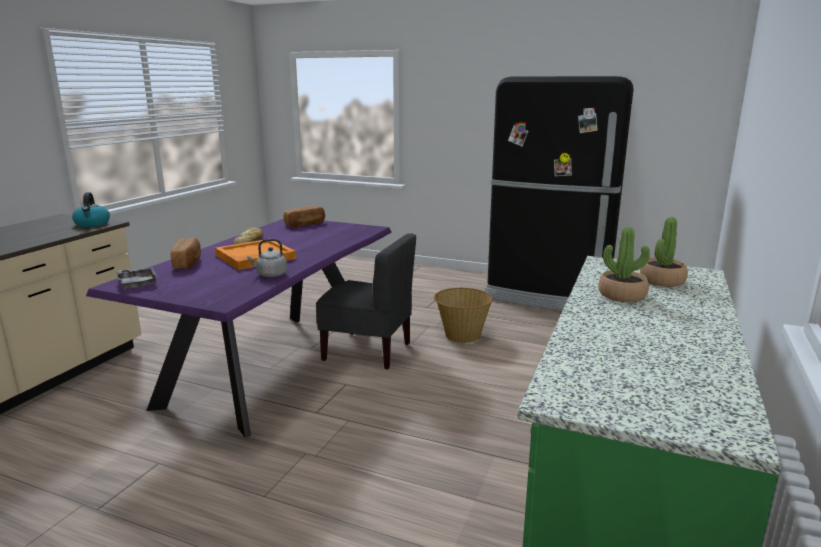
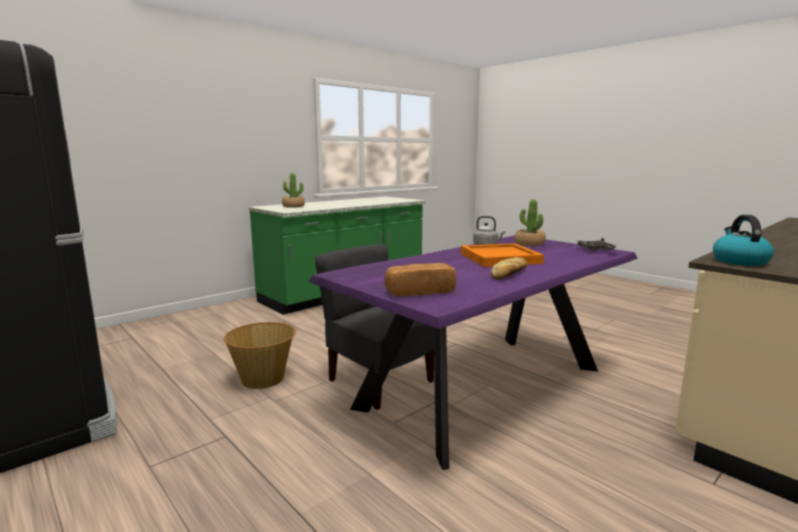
camera: 155 degrees left, 5 degrees down
(188, 262) = (567, 260): bread -> none
(622, 295) = (328, 205): potted plant -> potted plant (529, 244)

